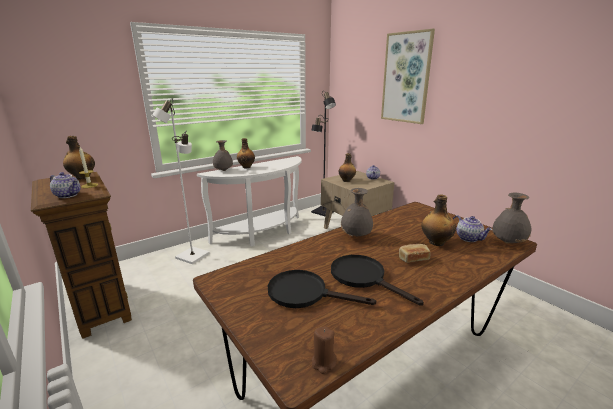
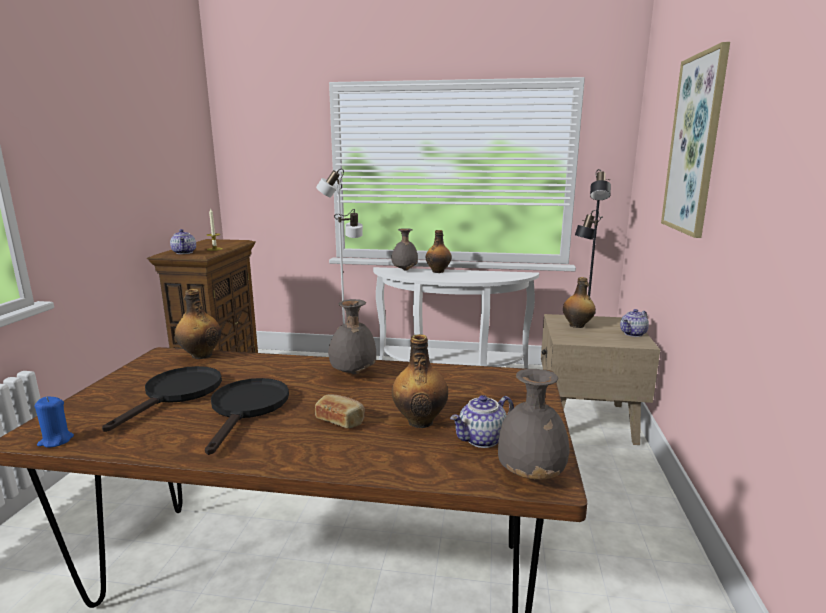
camera: 45 degrees right, 5 degrees down
(82, 177) = (230, 243): bottle -> bottle (201, 355)
(305, 293) = (177, 394): black frying pan -> black frying pan turned 45 degrees clockwise
(323, 363) = (56, 441): brown candle -> blue candle
(469, 238) = (482, 440): teapot -> teapot turned 45 degrees clockwise

